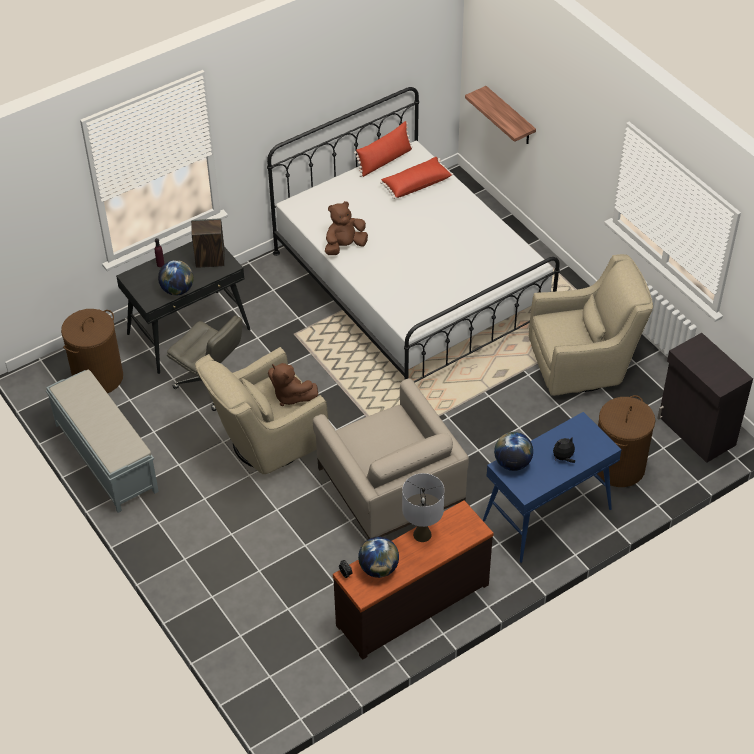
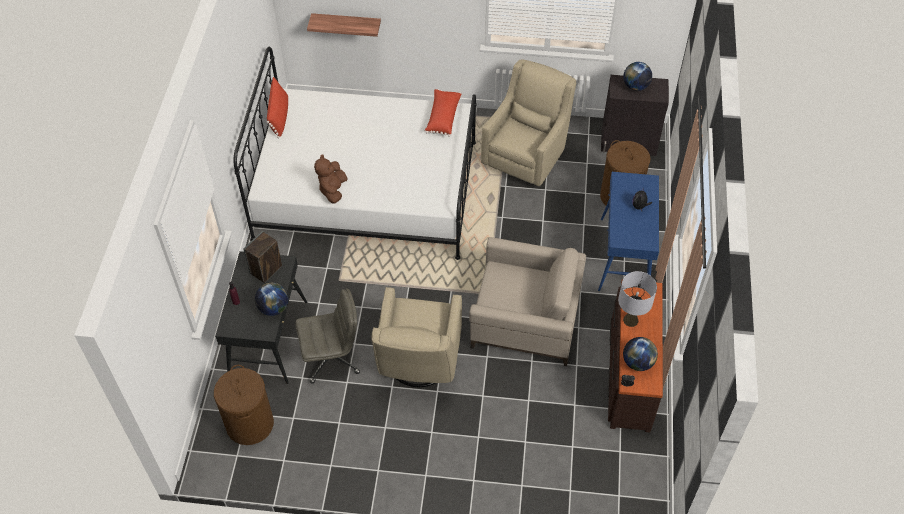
camera: 50 degrees left, 5 degrees up
(105, 457) = (331, 469): grey bench -> none
(290, 396) = (426, 313): brown plush toy -> none
(416, 184) = (320, 116): red pillow -> red pillow (442, 117)
(512, 463) = (620, 233): globe -> globe (635, 86)

